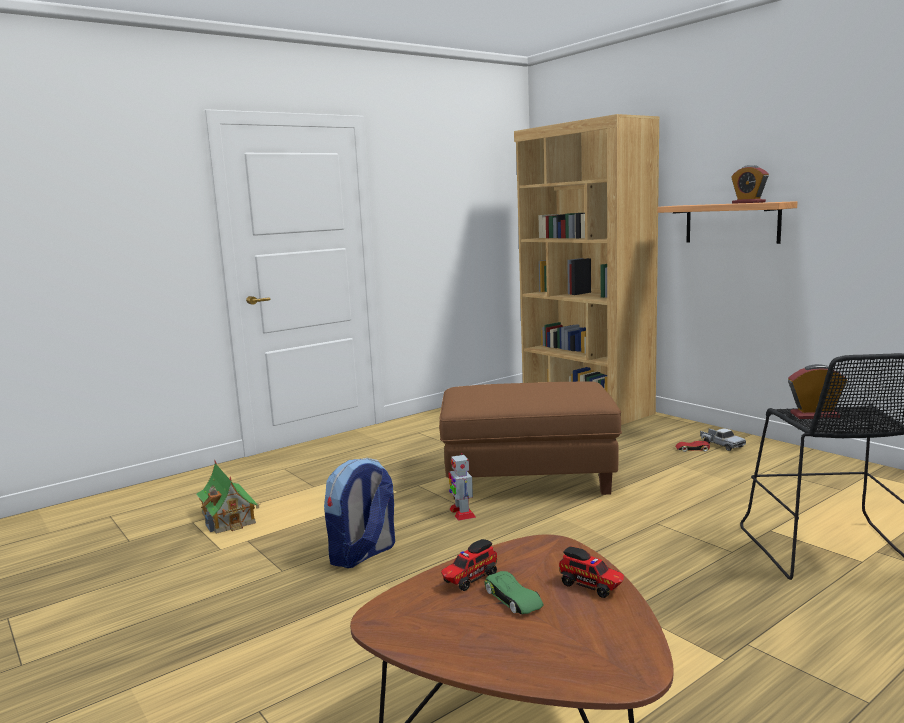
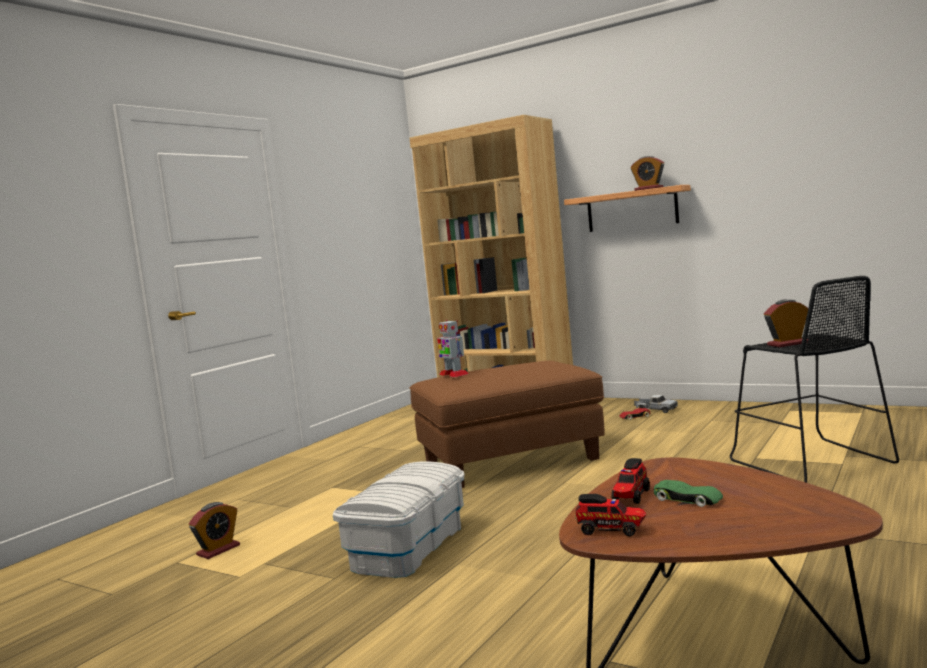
camera: 20 degrees left, 5 degrees down
(228, 518) = (218, 550): toy house -> alarm clock
(363, 554) = (409, 547): backpack -> white storage box
(462, 513) = (475, 497): toy robot -> toy robot (453, 374)
(591, 586) = (740, 479): toy truck -> toy truck (612, 530)

